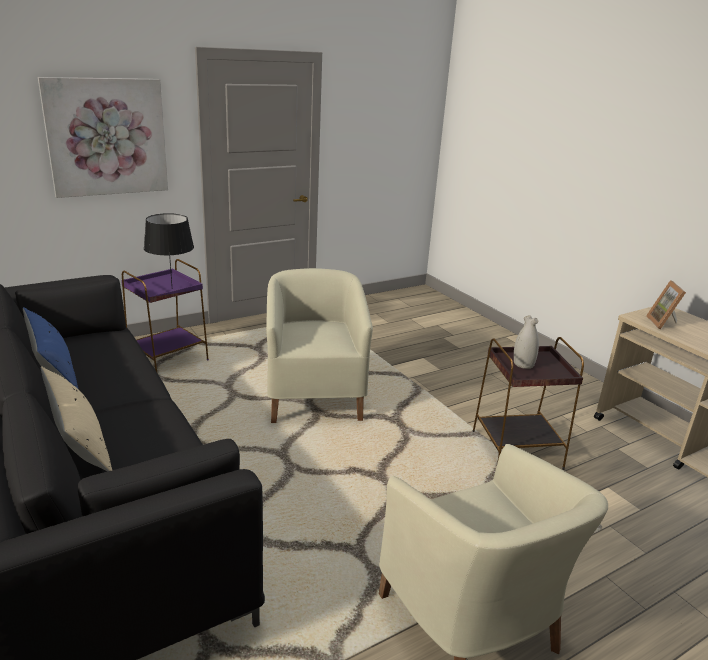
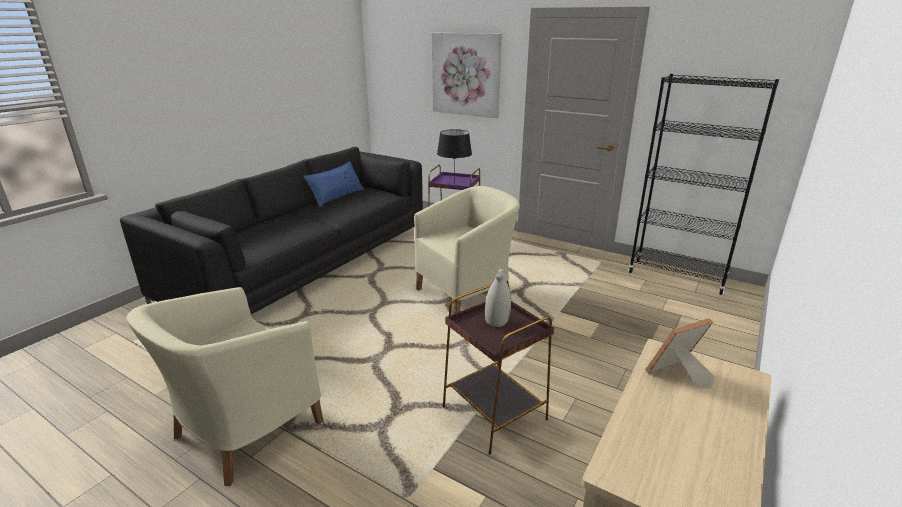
camera: 65 degrees right, 0 degrees up
(79, 442) = (272, 222): beige pillow -> none
(383, 301) = (677, 277): none -> black bookcase

